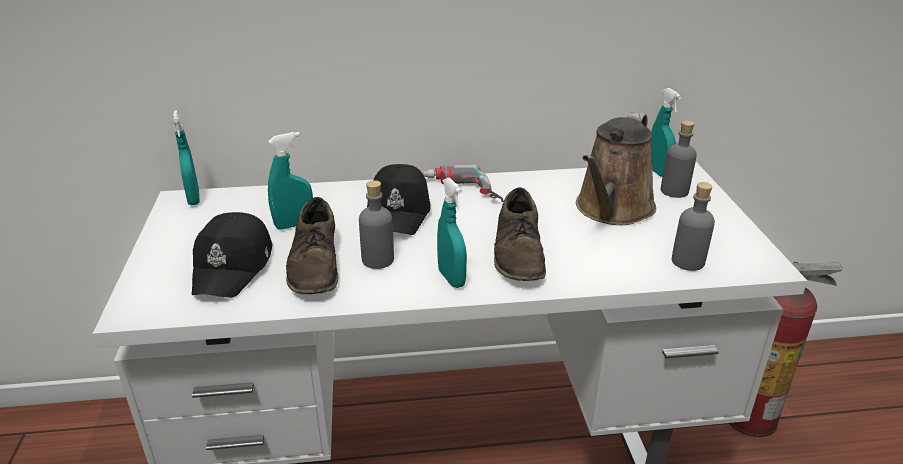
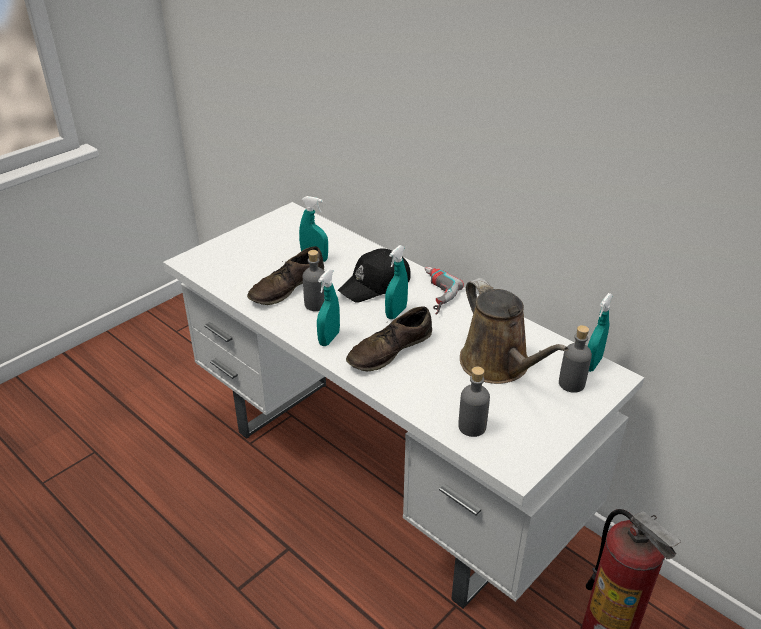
camera: 50 degrees right, 5 degrees up
(194, 199) = (297, 215): turquoise spray bottle -> turquoise spray bottle (396, 313)
(234, 266) = (254, 265): black cap -> none
(612, 210) = (498, 365): brown watering can -> brown watering can turned 105 degrees counterclockwise

